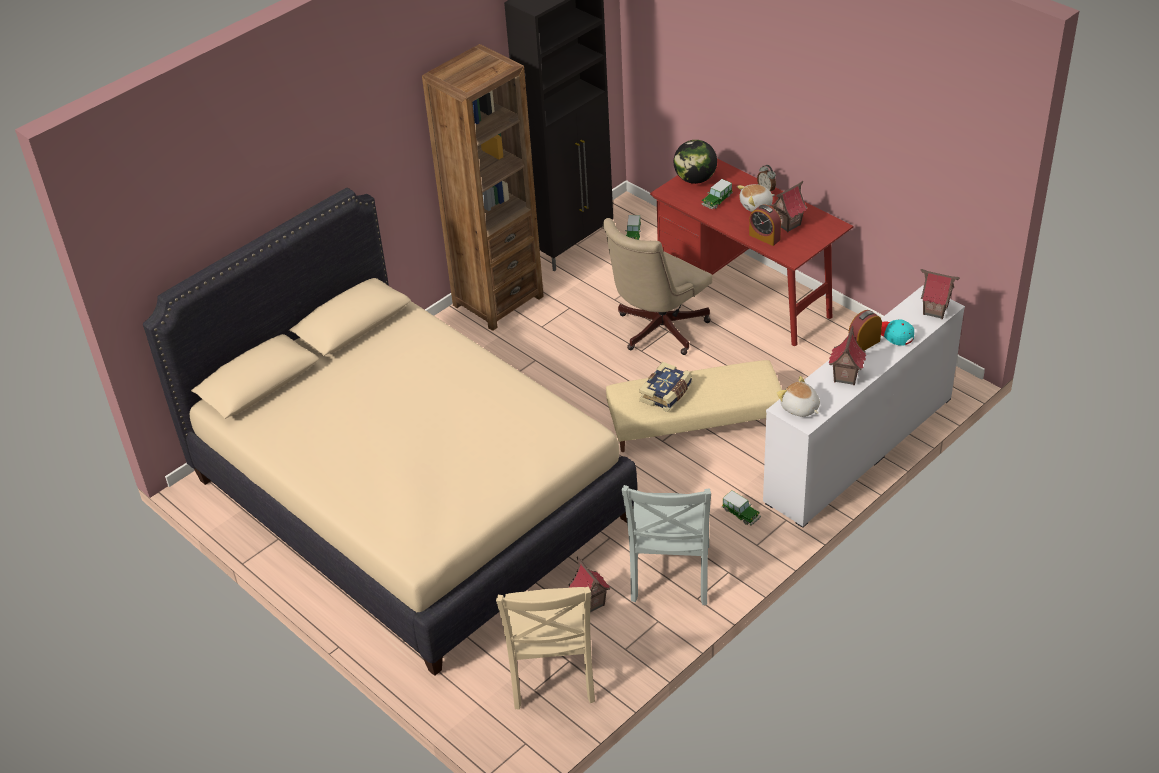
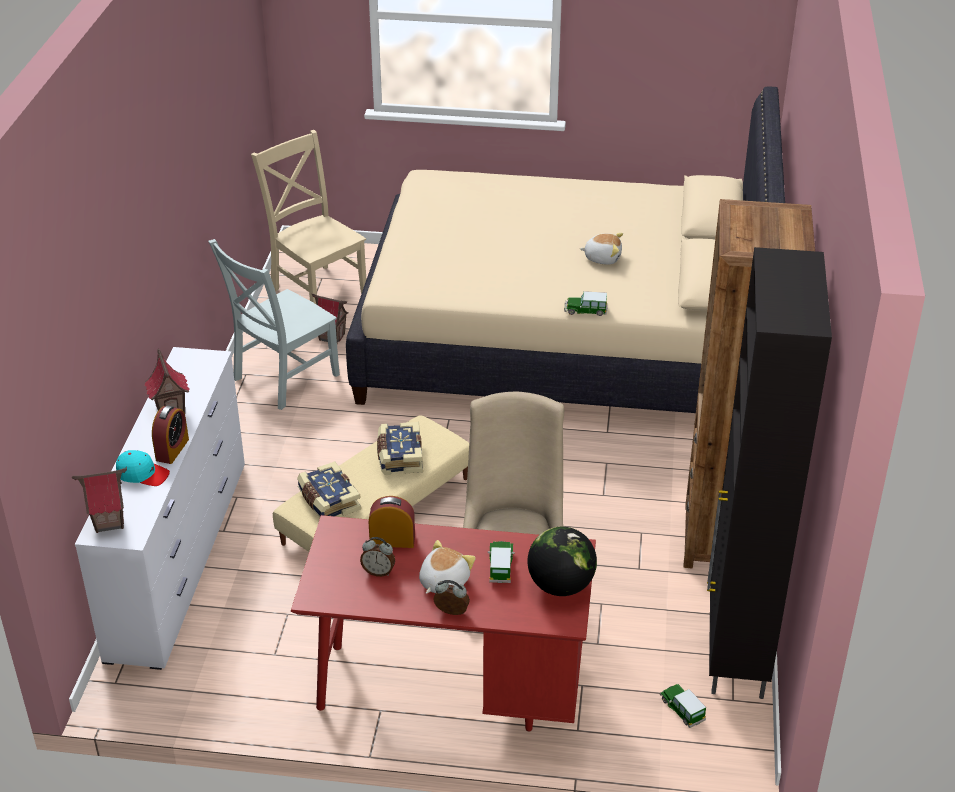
camera: 140 degrees right, 5 degrees down
(670, 576) = (282, 379): grey chair -> grey chair turned 105 degrees counterclockwise
(741, 513) = (258, 448): toy car -> toy car (585, 310)
(744, 384) = (328, 501): none -> book
(787, 224) = (378, 572): toy house -> alarm clock
(799, 408) = (198, 364): plush toy -> plush toy (602, 258)

